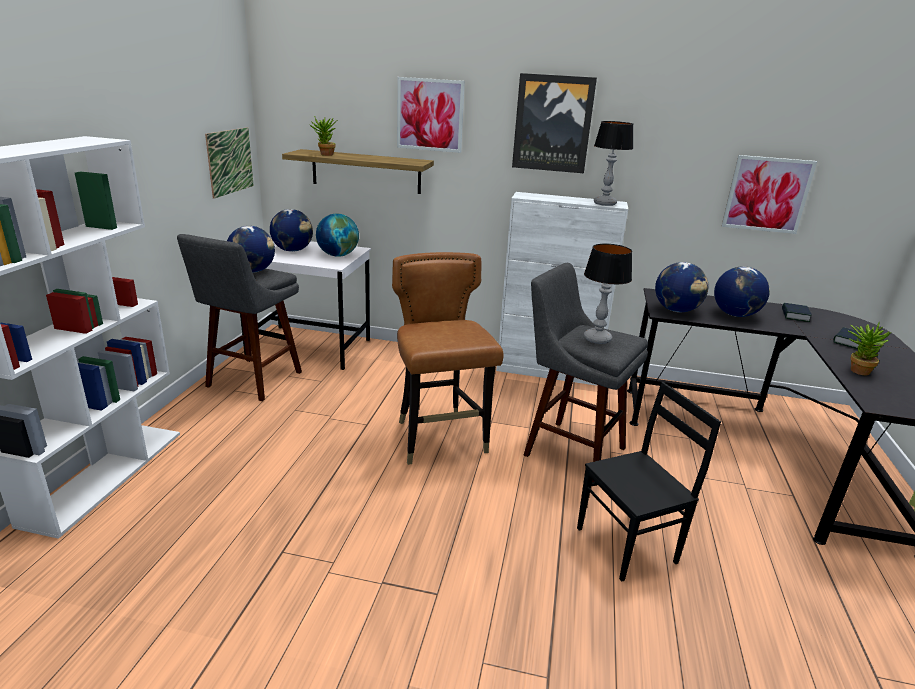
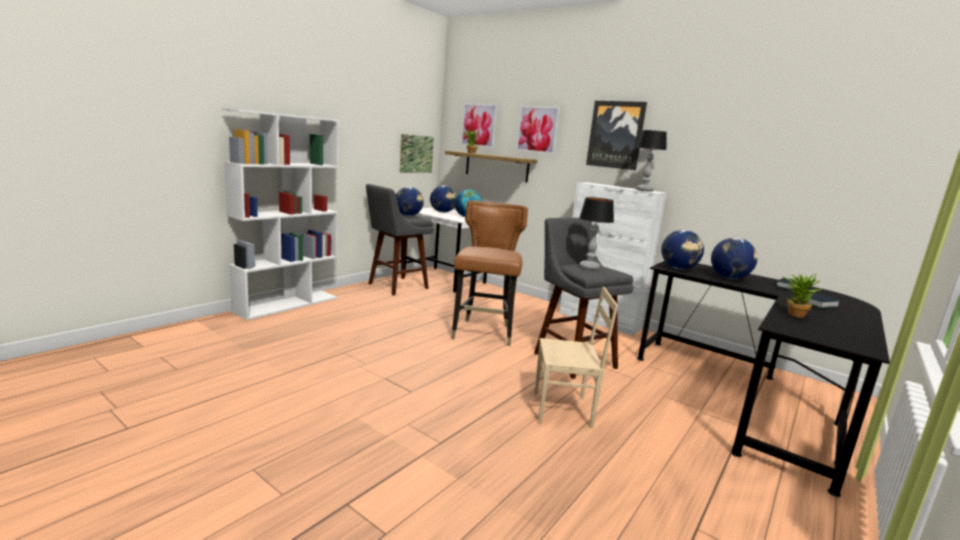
camera: 25 degrees right, 10 degrees down
(628, 545) = (563, 410): black chair -> beige chair
(767, 194) = (782, 191): picture -> picture (479, 125)

